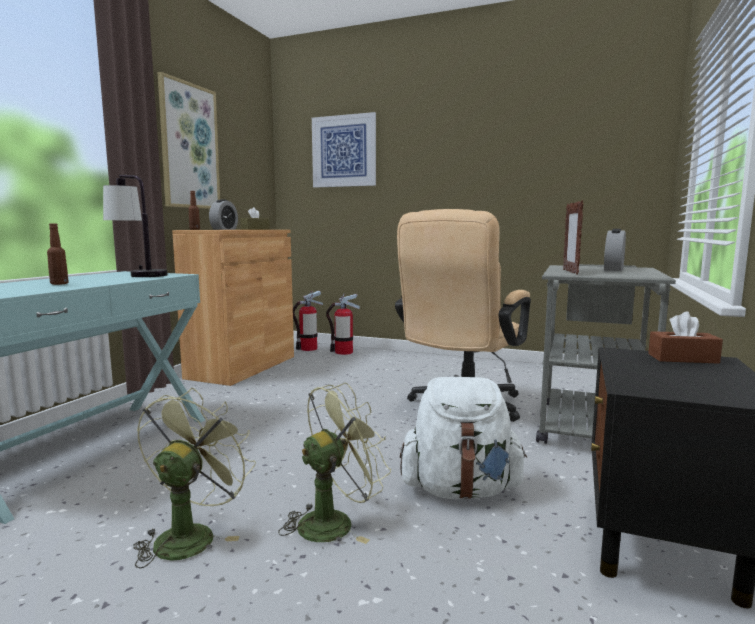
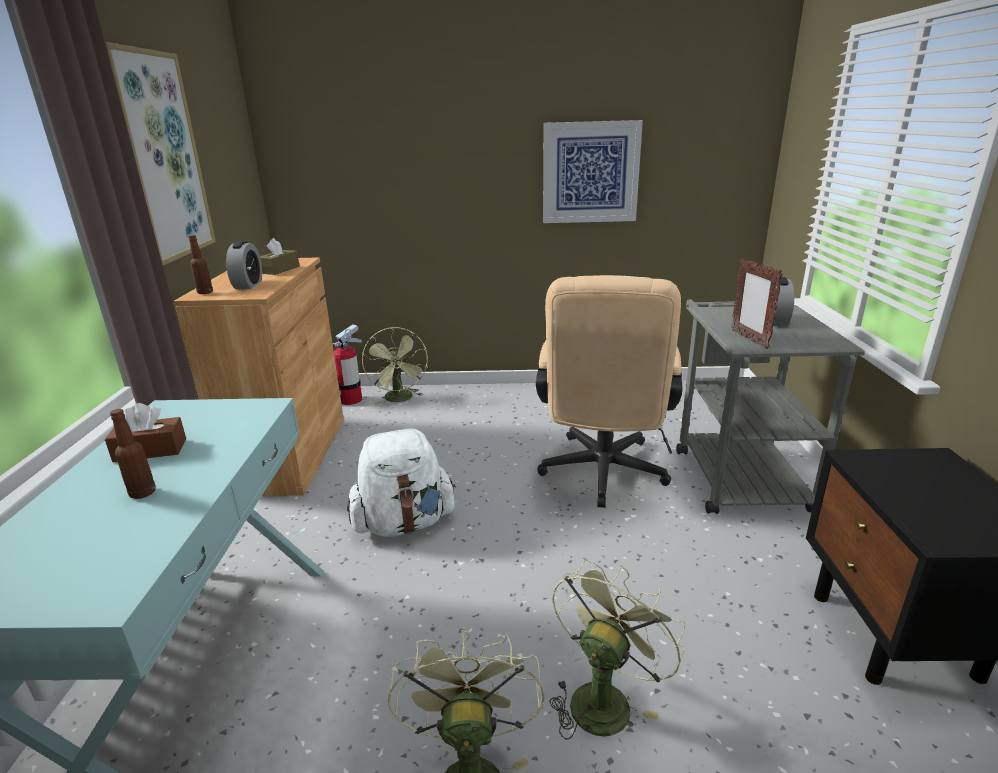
camera: 20 degrees left, 15 degrees up
(137, 275) = (207, 420): table lamp -> none
(343, 352) = (400, 399): fire extinguisher -> green fan
(344, 151) = (366, 128): picture -> picture (590, 173)
(460, 490) = (687, 607): white backpack -> white backpack (404, 523)
(682, 358) = (914, 461): brown tissue box -> brown tissue box (150, 450)

